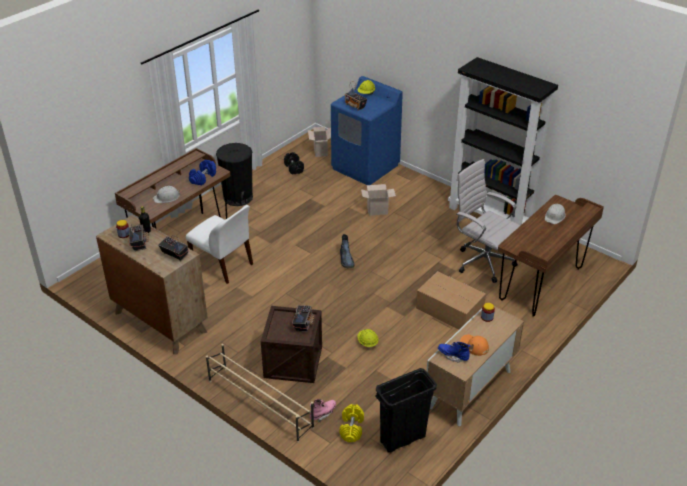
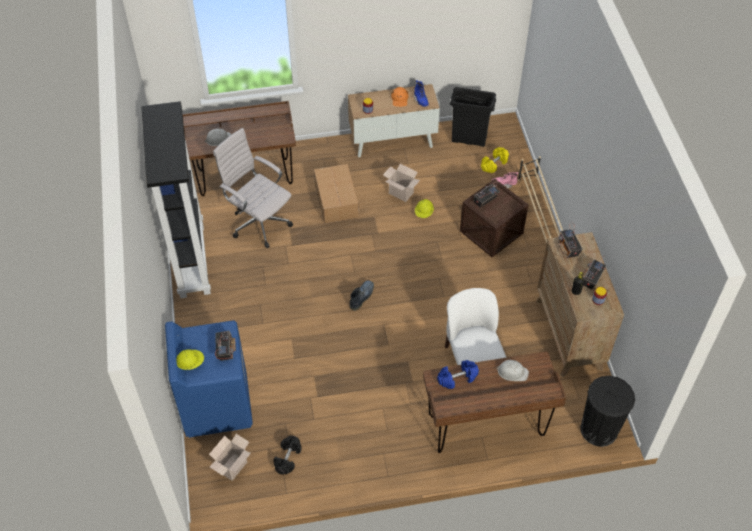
camera: 140 degrees left, 15 degrees up
(238, 197) = (385, 451): black trash can -> black trash can (599, 429)
(378, 210) = (273, 335): cardboard box -> cardboard box (400, 193)
(482, 261) = (259, 222): white office chair -> white office chair turned 135 degrees clockwise

